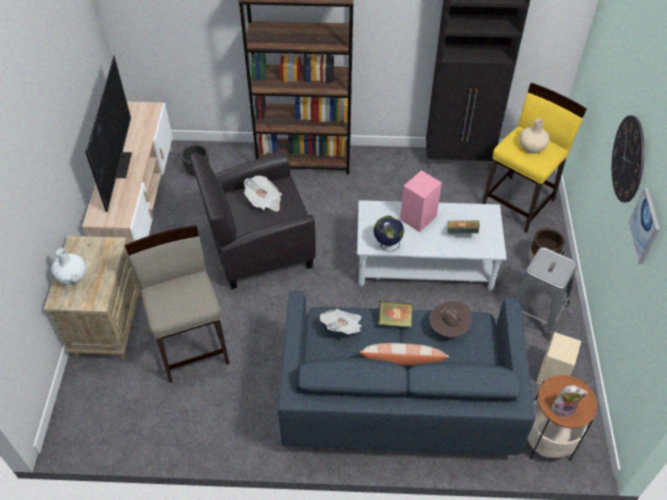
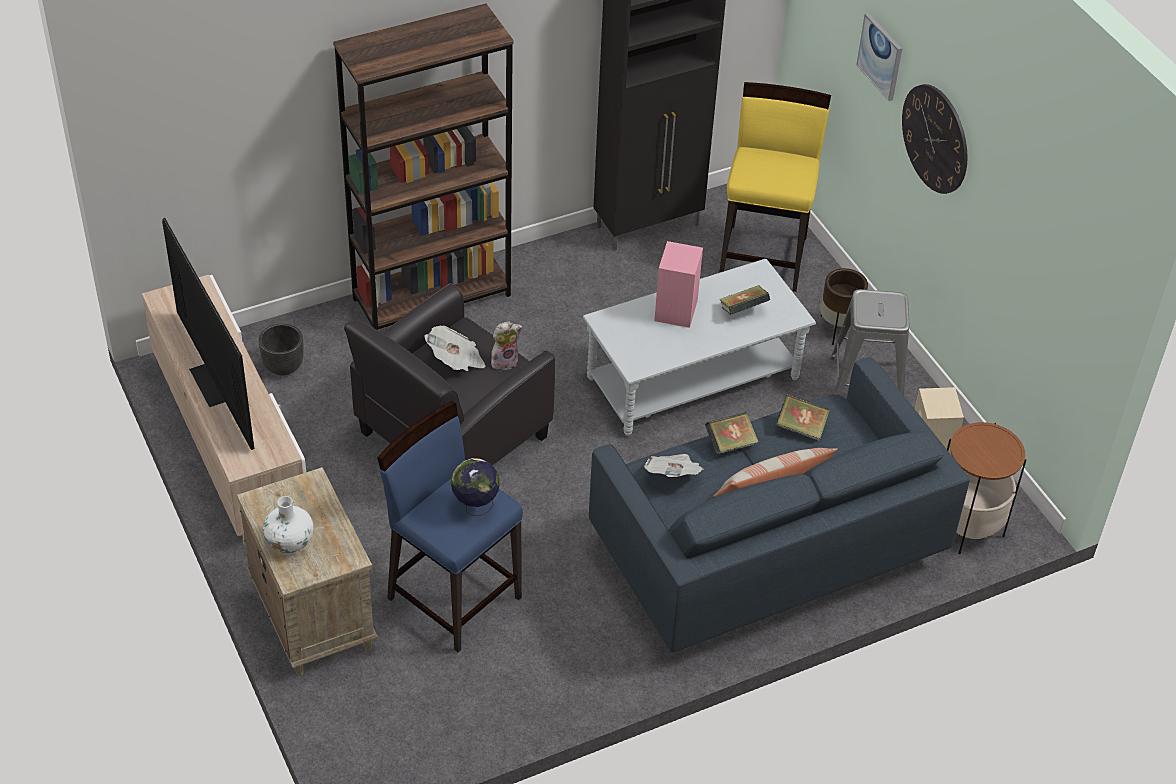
camera: 30 degrees left, 5 degrees down
(192, 346) = (454, 596): beige stool -> blue stool
(387, 245) = (660, 358): globe -> globe (475, 507)
(448, 328) = (801, 428): brown hat -> book
(531, 148) = (775, 169): beige vase -> none
(563, 408) = (988, 459): plush toy -> plush toy (504, 361)
(645, 226) = (996, 208): picture -> picture (880, 56)

